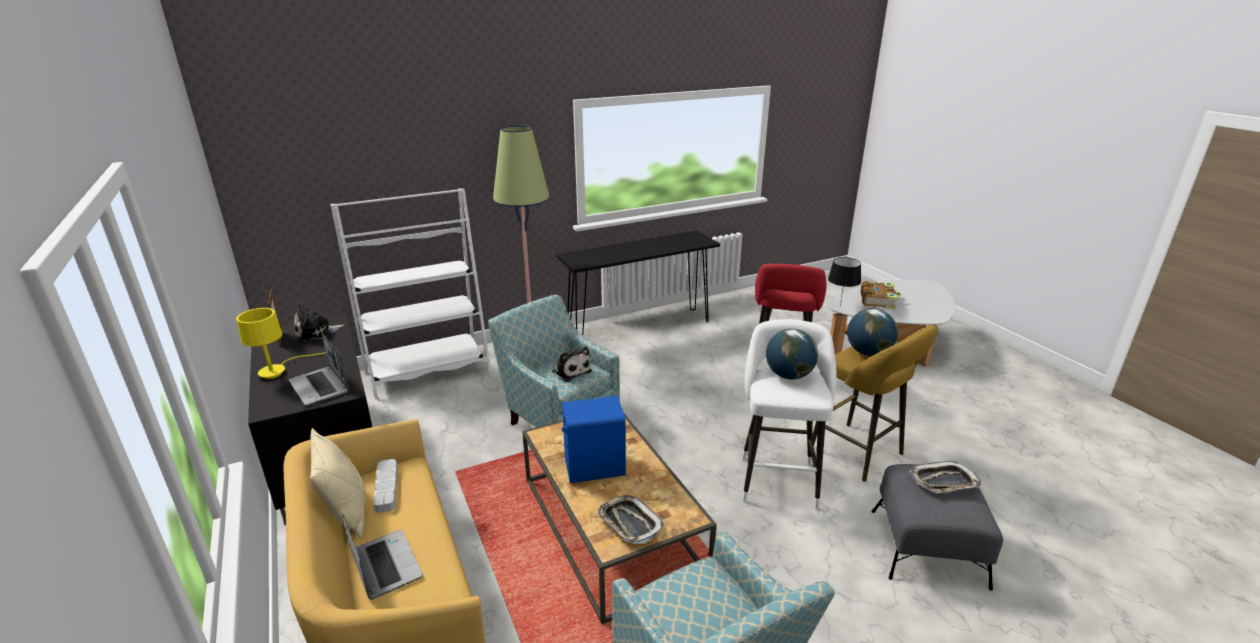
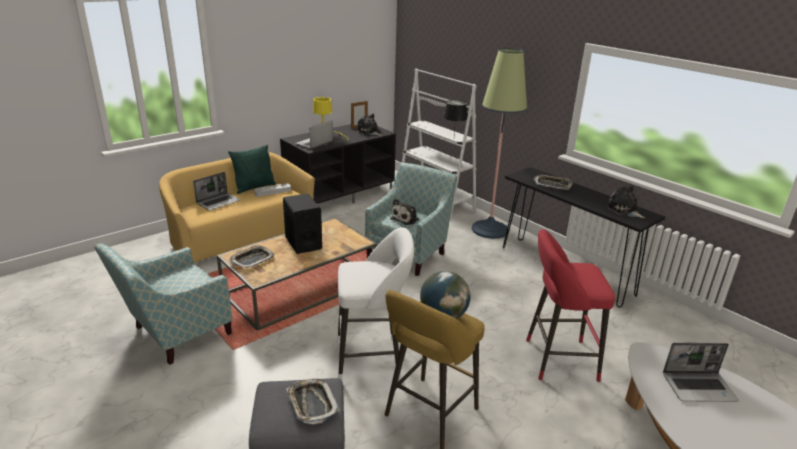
camera: 75 degrees right, 0 degrees up
(347, 512) = (255, 187): beige pillow -> green pillow
(594, 467) = (303, 243): blue speaker -> black speaker
(611, 254) = (552, 185): none -> tray
(682, 240) = (624, 210): none -> plush toy
(788, 375) = (379, 273): globe -> none
(839, 306) = (646, 351): black table lamp -> black table lamp (454, 139)
(878, 300) = (699, 387): book -> laptop

